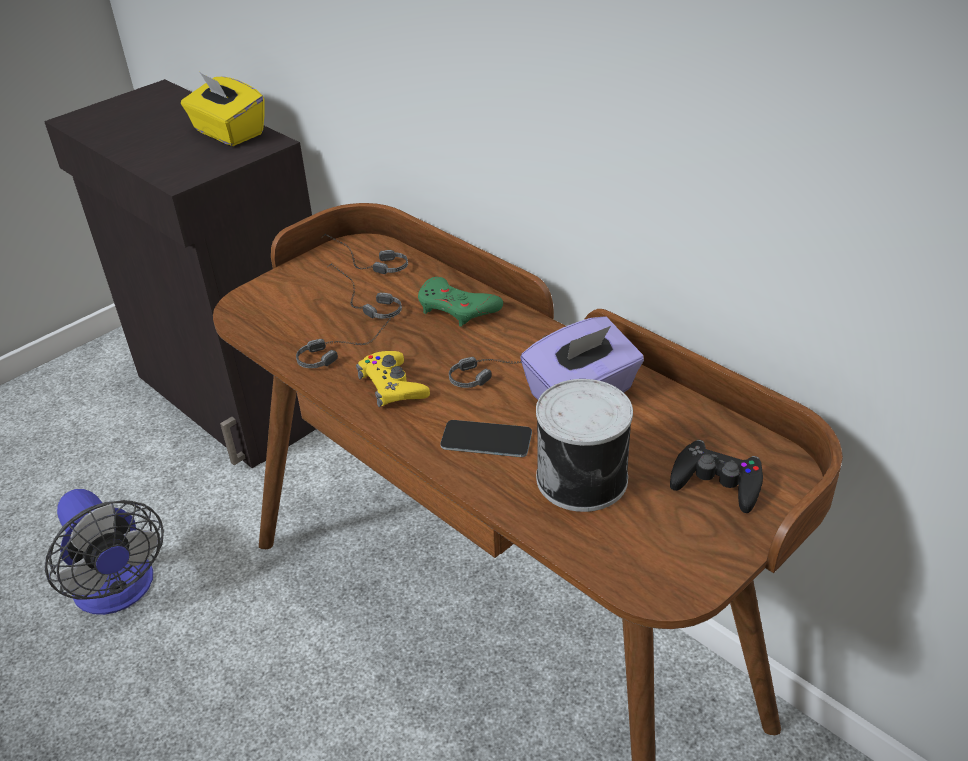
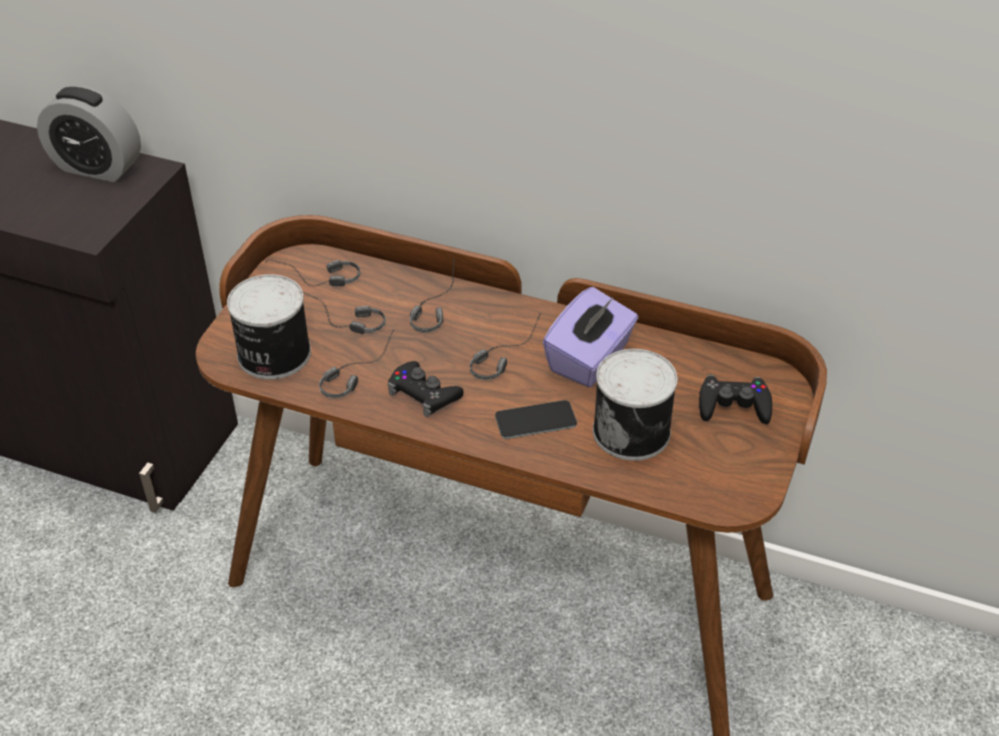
camera: 25 degrees left, 5 degrees up
(119, 592) = (108, 675): fan -> none
(228, 133) = (97, 167): yellow tissue box -> alarm clock
(281, 318) = (272, 355): none -> can
(392, 386) = (424, 394): yellow game controller -> black game controller
(457, 308) = (432, 304): green game controller -> headphones

